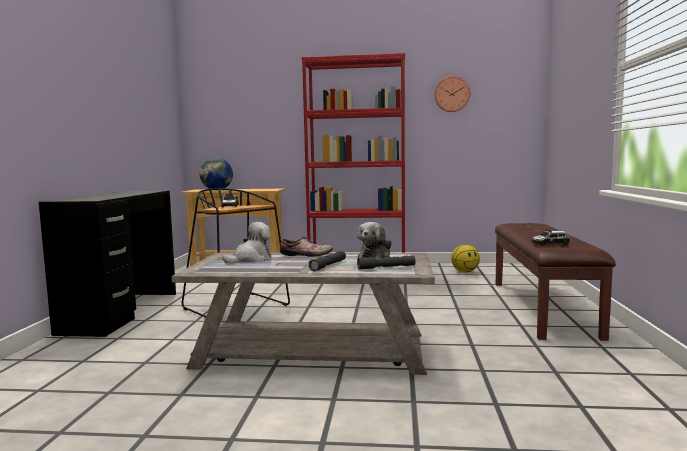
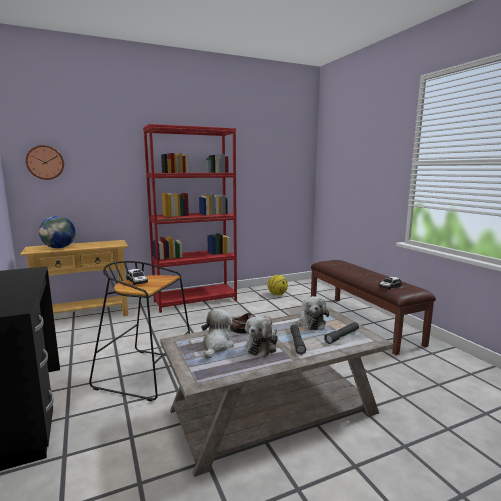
camera: 30 degrees left, 5 degrees up
(289, 264) = (262, 347): none -> plush toy
(451, 94) = (257, 160): wall clock -> wall clock (45, 162)

